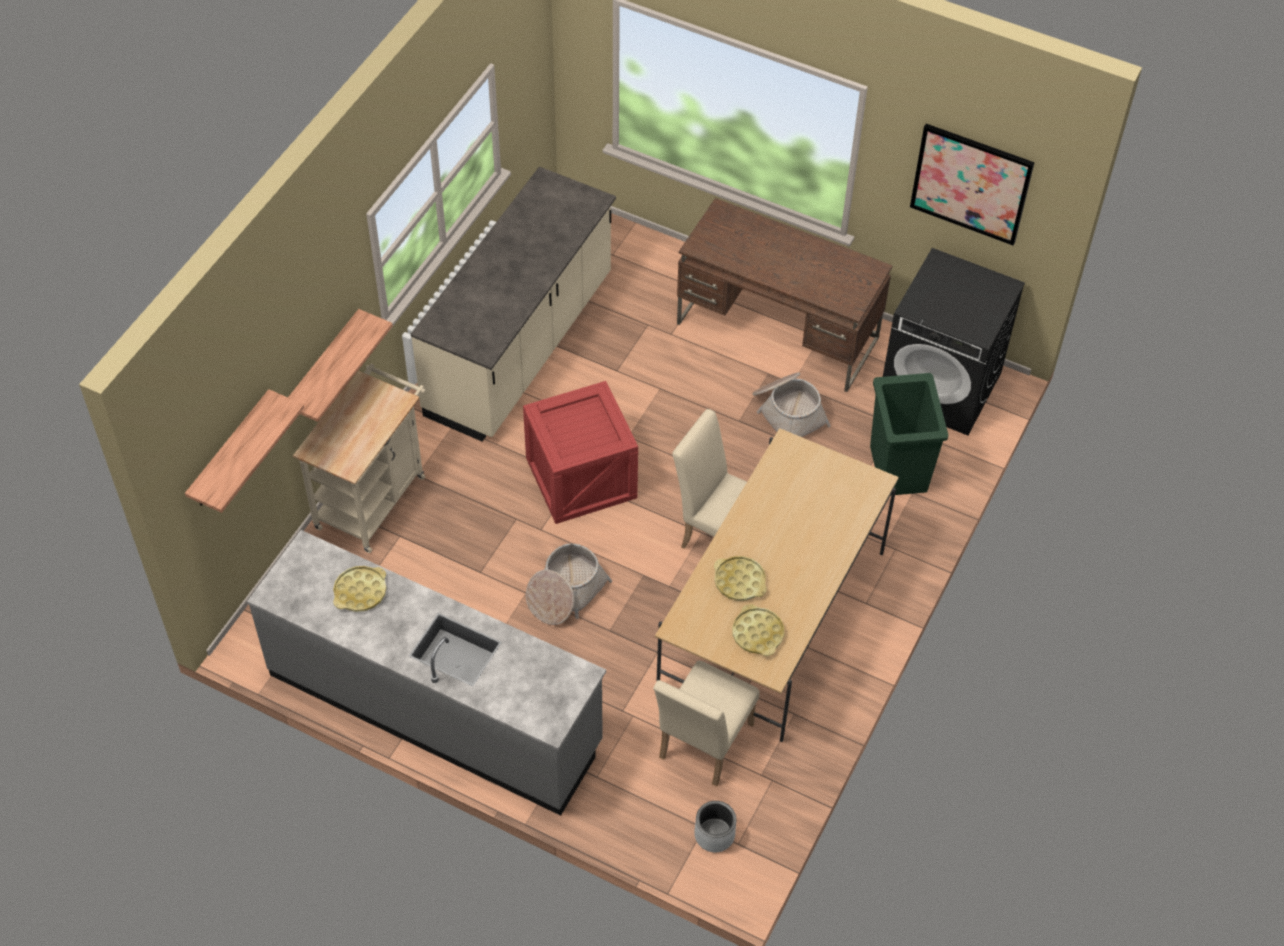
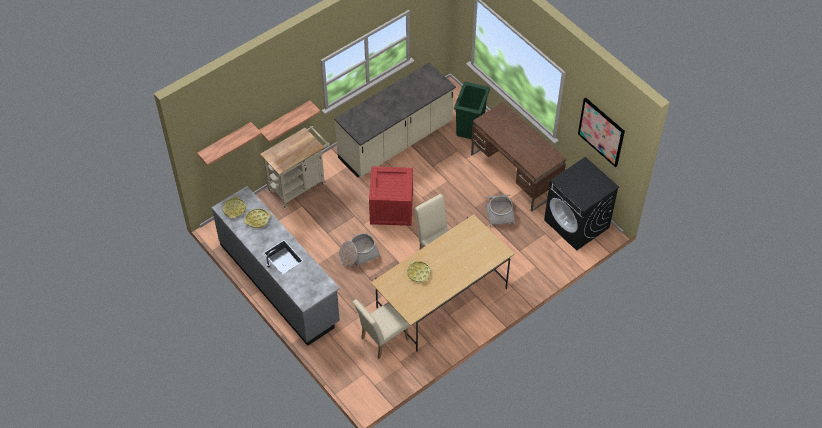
camera: 25 degrees right, 0 degrees up
(714, 834) = (366, 378): grey planter -> none
(758, 633) = (414, 297): yellow tray -> yellow tray (234, 209)
(898, 468) = (535, 254): green trash can -> green trash can (470, 127)

